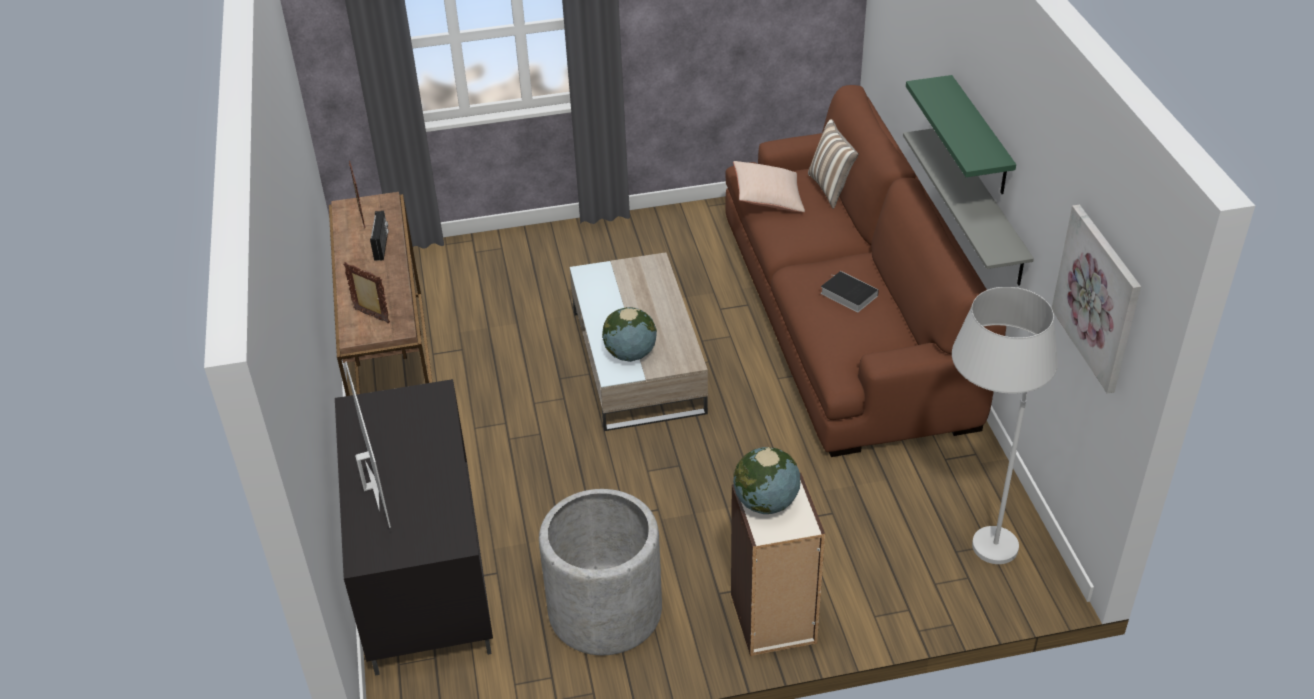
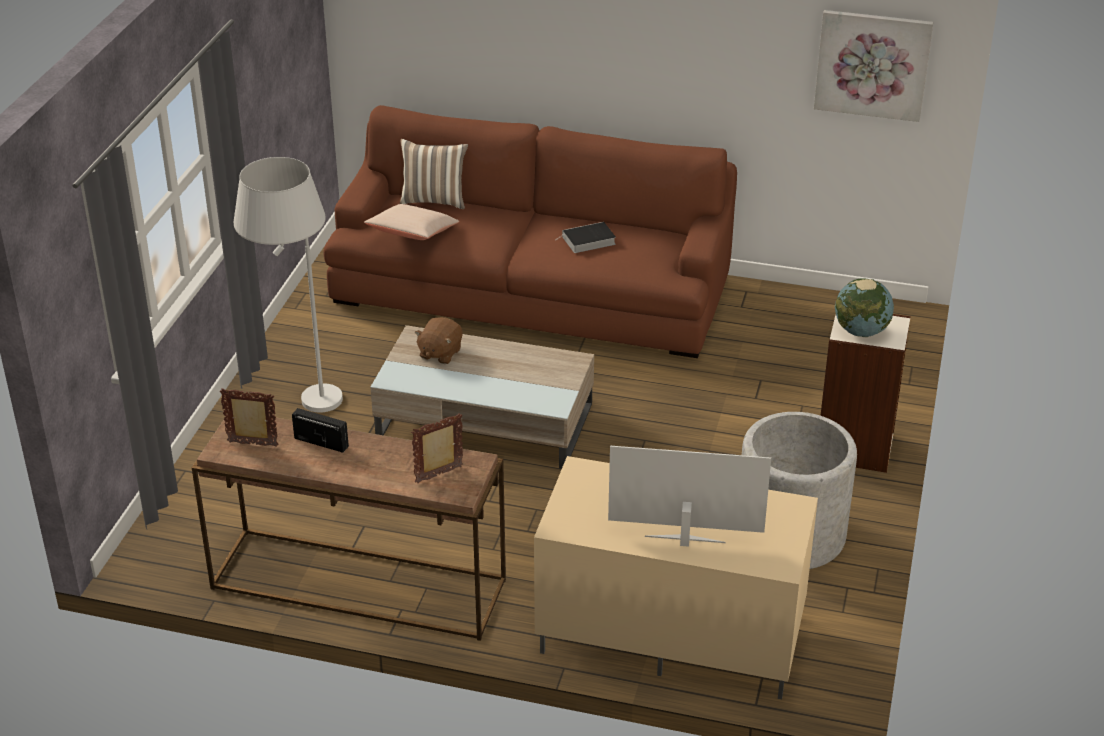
camera: 65 degrees left, 5 degrees down
(422, 572) = (668, 635): black tv stand -> beige tv stand
(630, 354) = (537, 388): globe -> none
(640, 284) = (439, 353): none -> brown plush toy
(973, 534) = (829, 324): white floor lamp -> white floor lamp (299, 405)
(980, 137) = (629, 42): green shelf -> none
(983, 207) = (654, 96): grey shelf -> none

